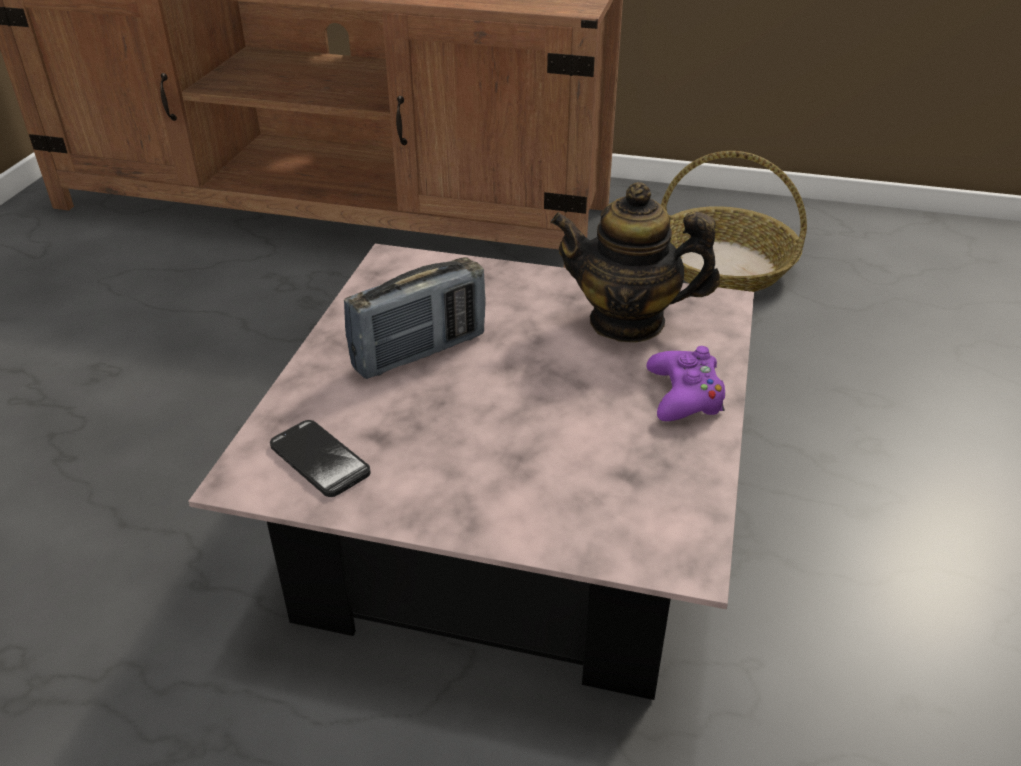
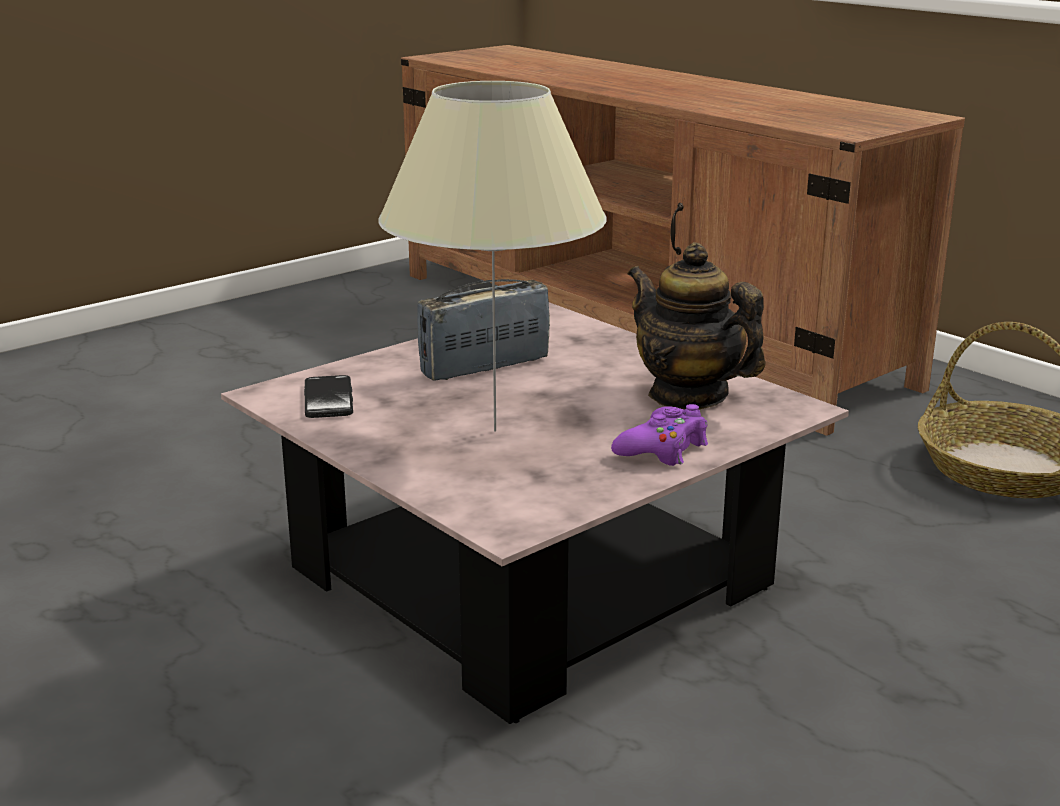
camera: 35 degrees right, 15 degrees down
(419, 352) = (485, 367): radio -> radio turned 150 degrees clockwise
(527, 434) = (495, 430): none -> beige table lamp

